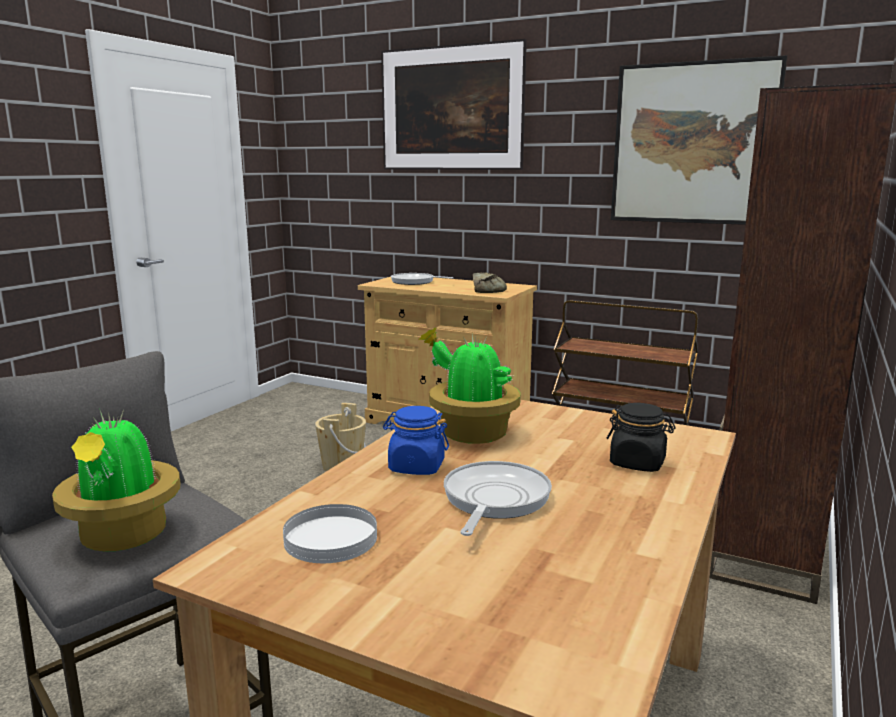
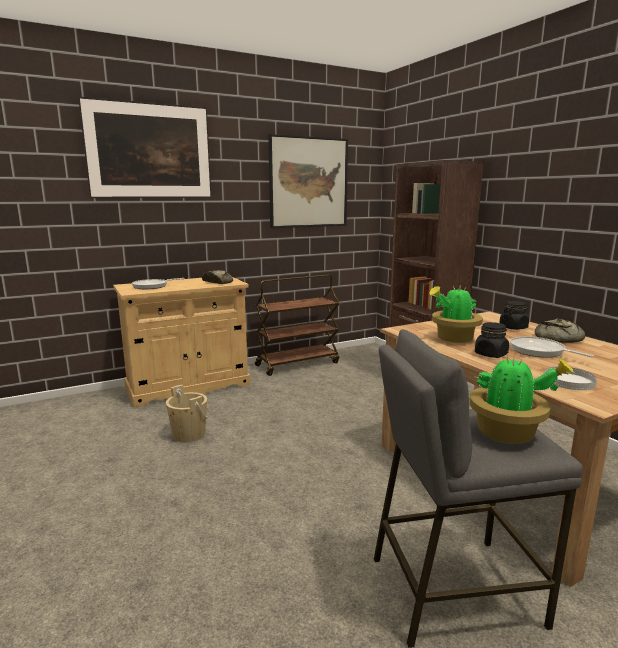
camera: 55 degrees left, 0 degrees up
(416, 467) = (491, 354): blue jar -> black jar
(624, 508) = (558, 338): none -> bread

